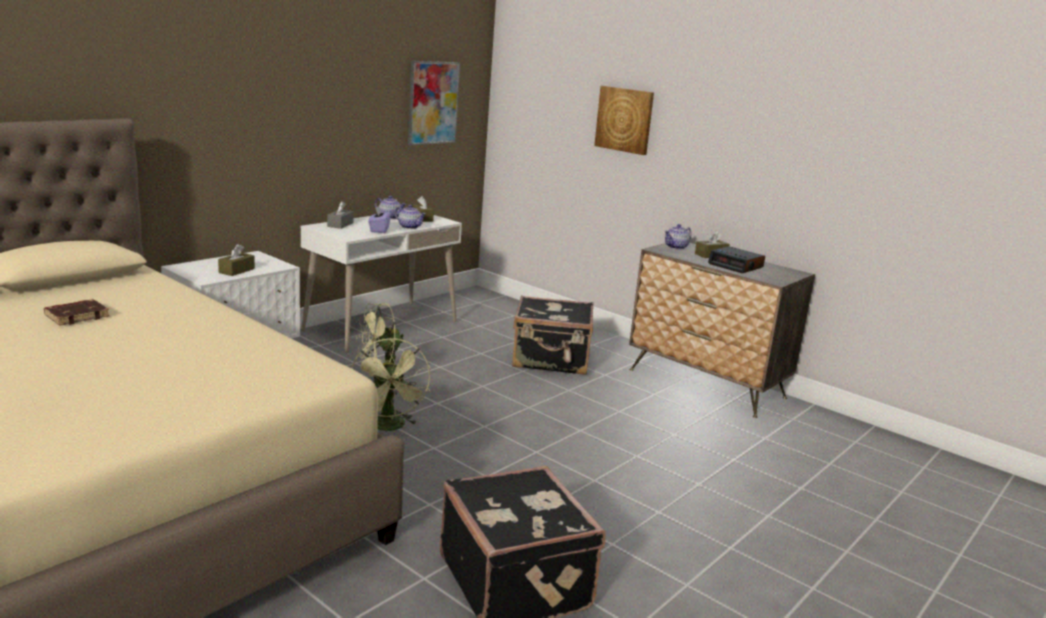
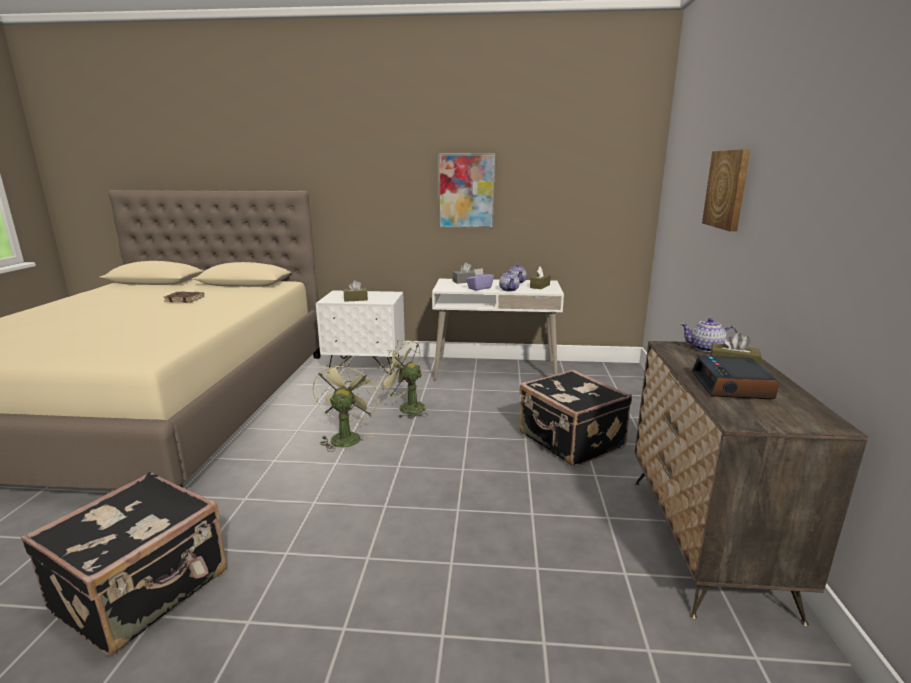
camera: 55 degrees right, 0 degrees up
(390, 427) = (346, 436): green fan -> green fan turned 150 degrees clockwise
(433, 103) = (584, 186): picture -> picture (466, 191)

